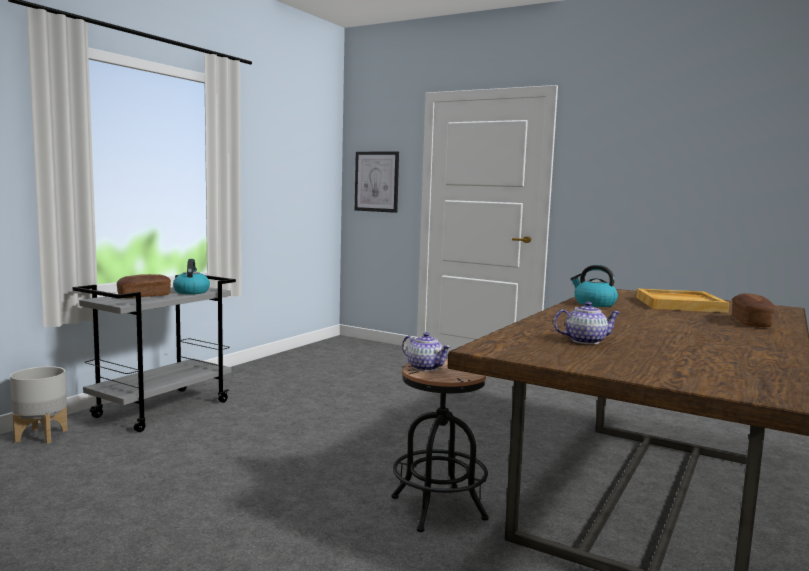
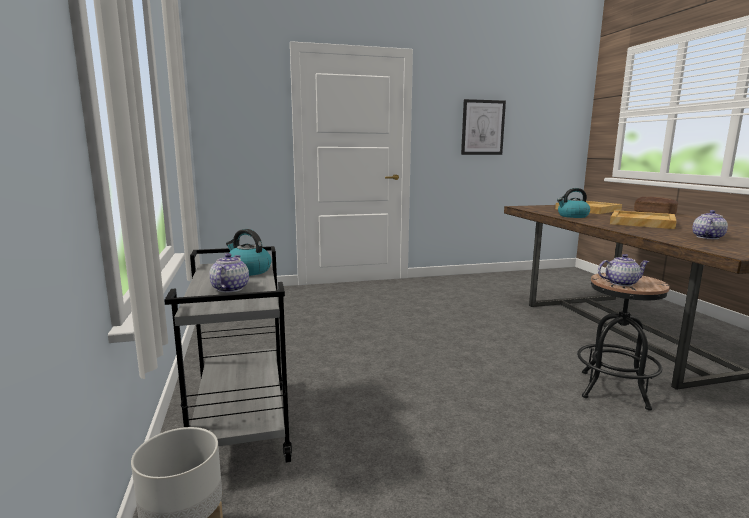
camera: 45 degrees left, 5 degrees up
(144, 296) = (229, 289): bread -> teapot
(376, 181) = (239, 130): picture -> picture (482, 127)
(632, 321) = (641, 222): none -> beige tray

